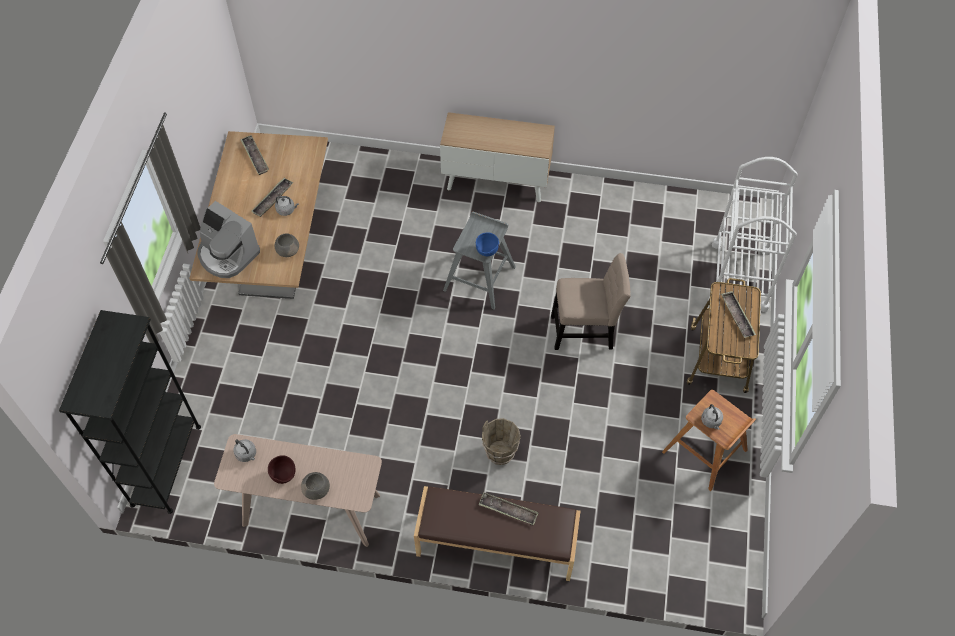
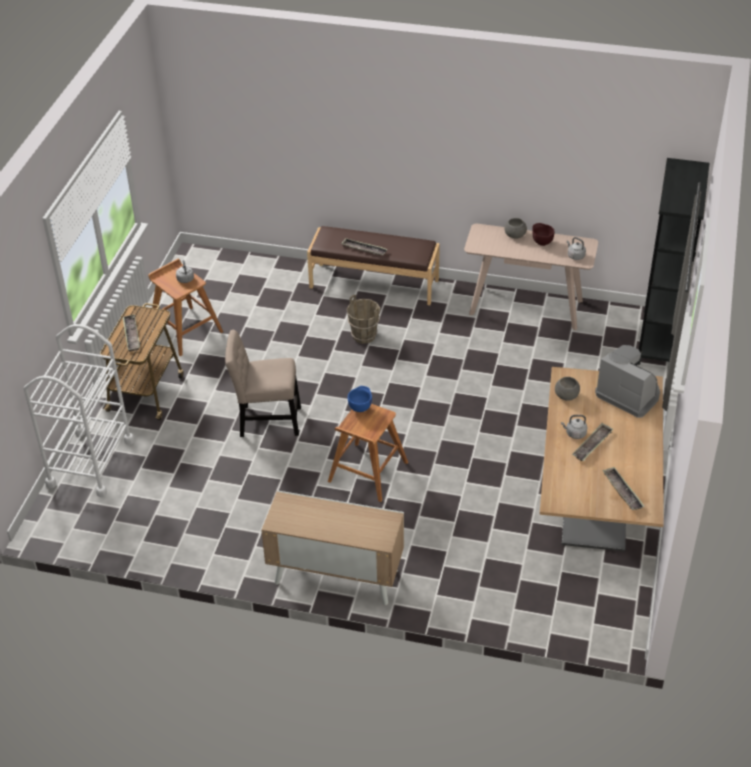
camera: 175 degrees left, 15 degrees down
(480, 278) = (367, 472): grey stool -> brown stool

